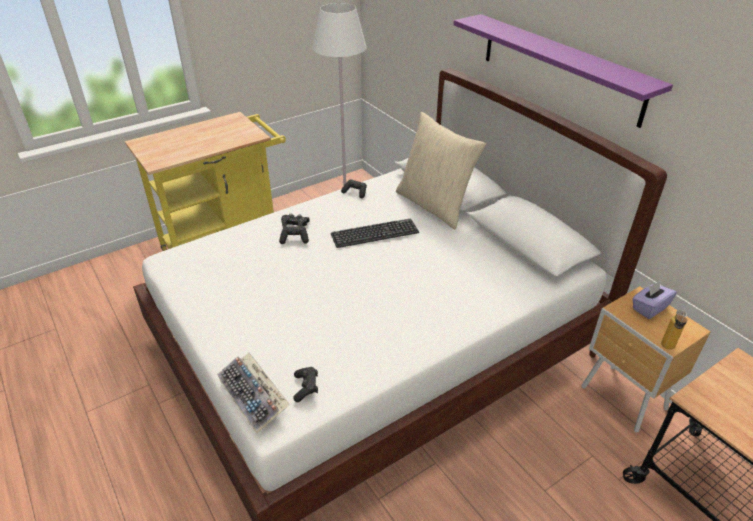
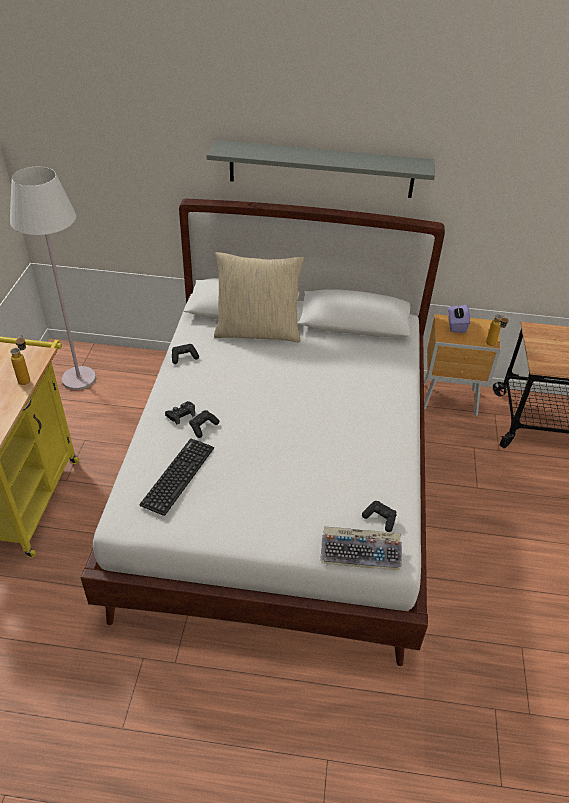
camera: 50 degrees left, 5 degrees up
(228, 144) = (26, 378): none -> bottle
(375, 233) = (253, 381): keyboard -> keyboard (178, 476)
(559, 67) = (321, 169): purple shelf -> grey shelf

